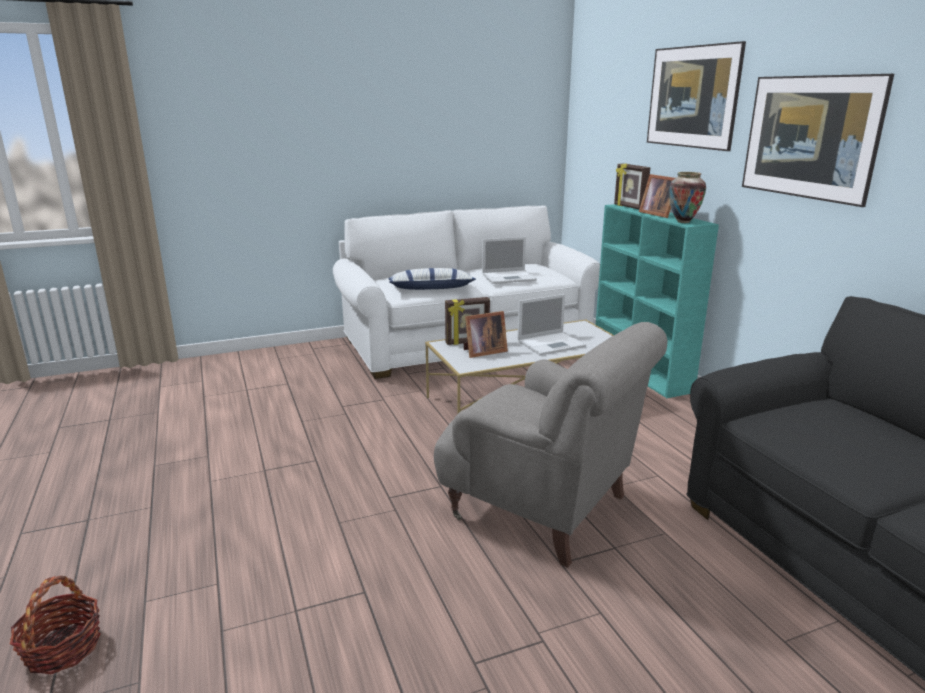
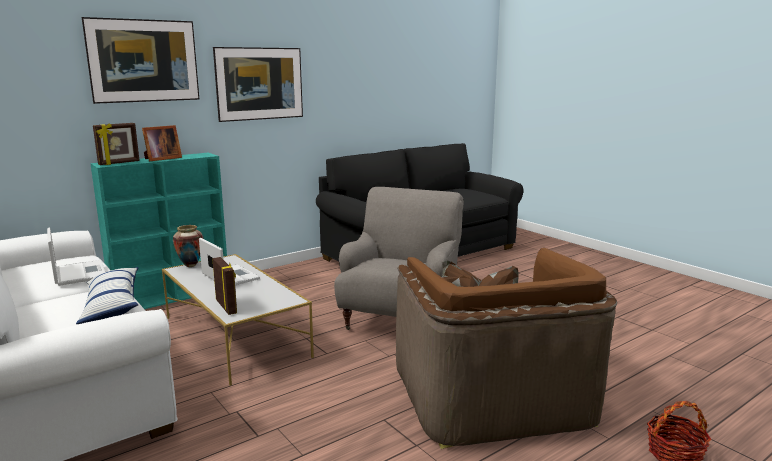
camera: 105 degrees left, 5 degrees down
(298, 536) = (492, 396): none -> brown armchair
(483, 352) = (254, 298): picture frame -> none
(683, 222) = (198, 156): vase -> vase (190, 265)

